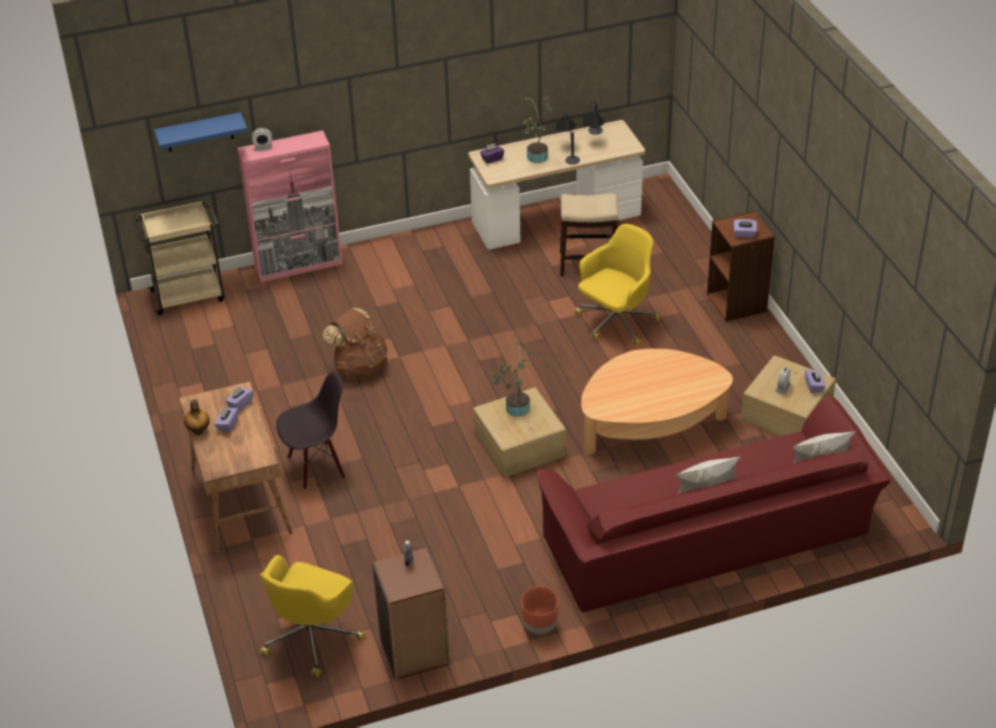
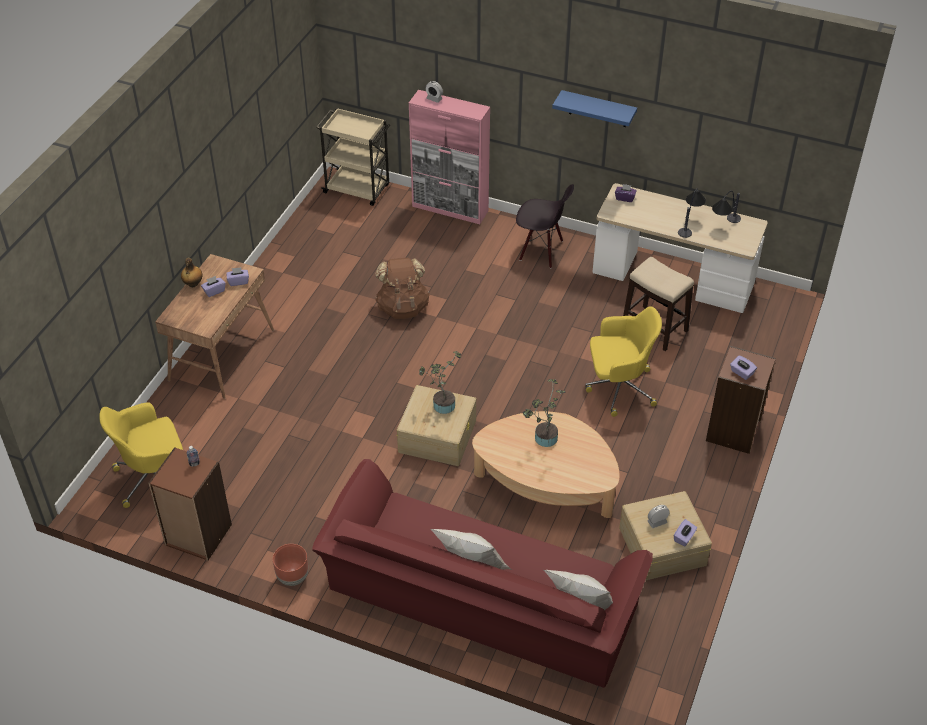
camera: 40 degrees right, 5 degrees up
(199, 132) = (392, 63): blue shelf -> blue shelf (598, 109)
(316, 467) = (292, 362): black chair -> black chair (541, 251)
(536, 158) = (659, 216): potted plant -> potted plant (543, 439)

